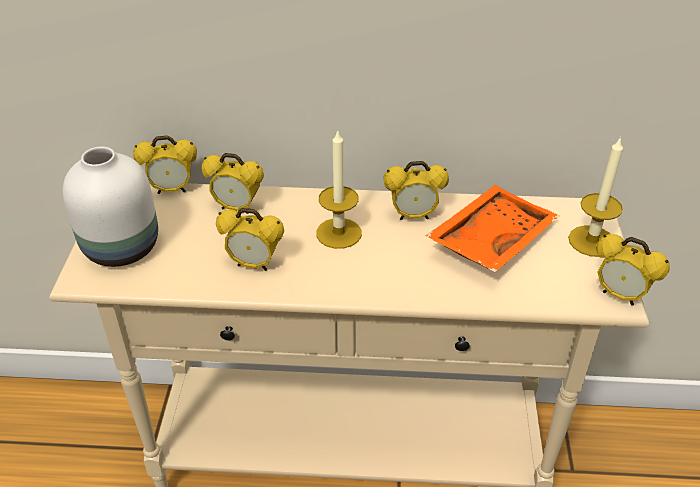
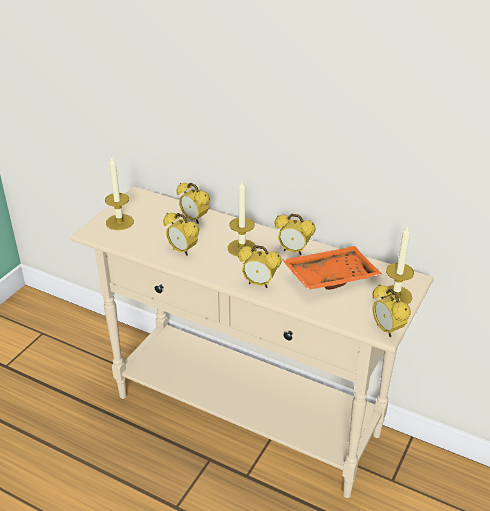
camera: 25 degrees right, 5 degrees down
(121, 246) = (119, 222): white vase -> candle
(172, 190) = (165, 200): alarm clock -> alarm clock (259, 284)

